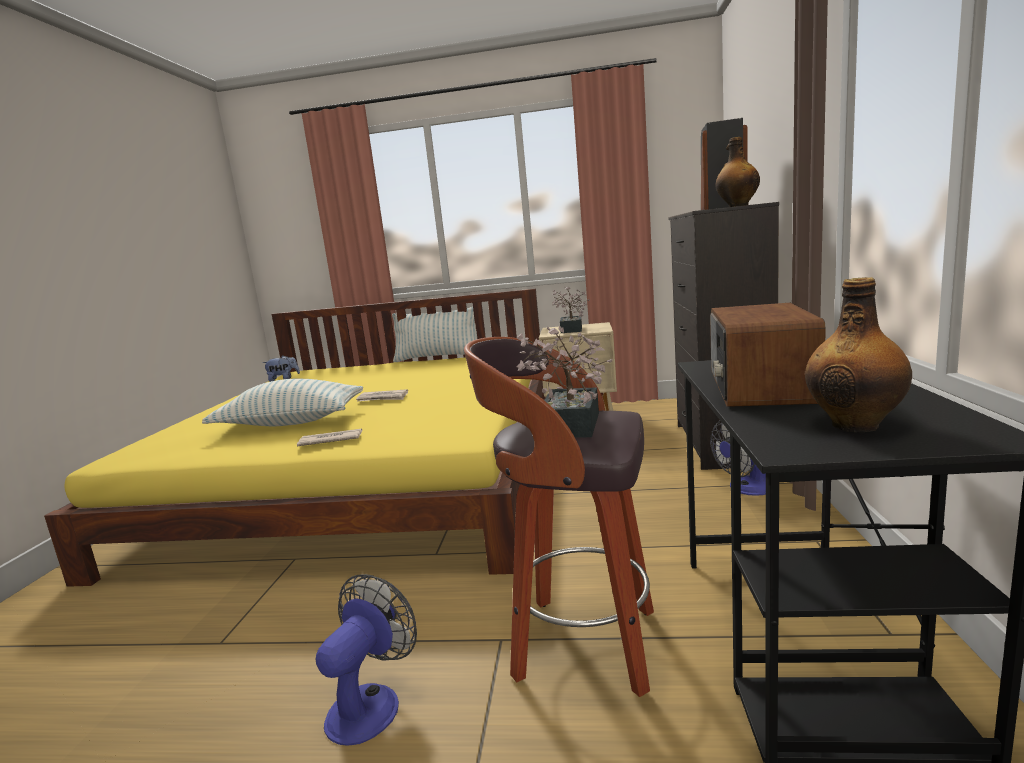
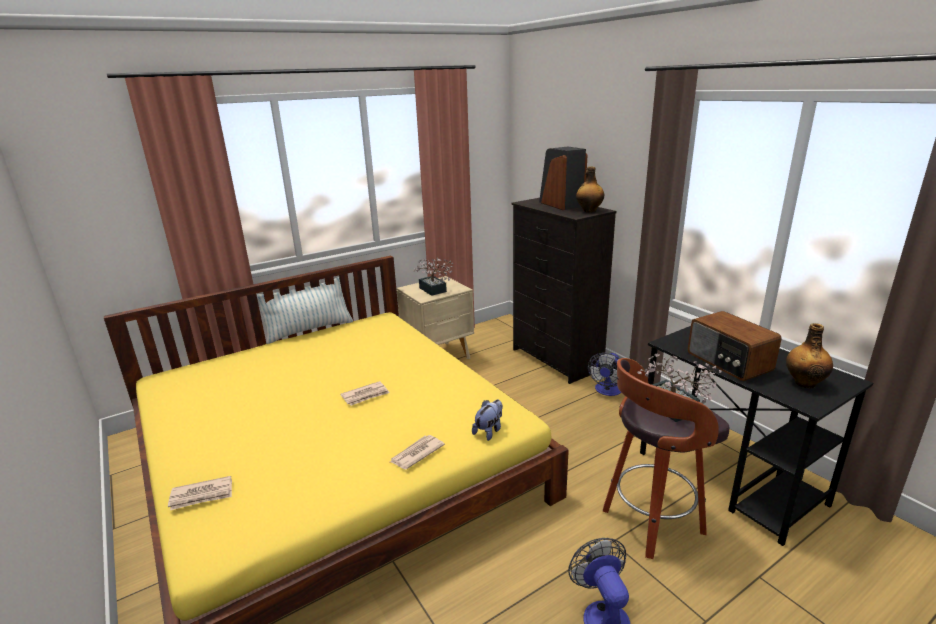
camera: 40 degrees left, 10 degrees up
(176, 430) = (202, 495): none -> newspaper
(283, 380) = (169, 394): plush toy -> plush toy (489, 431)
(291, 423) = (328, 447): pillow -> none

